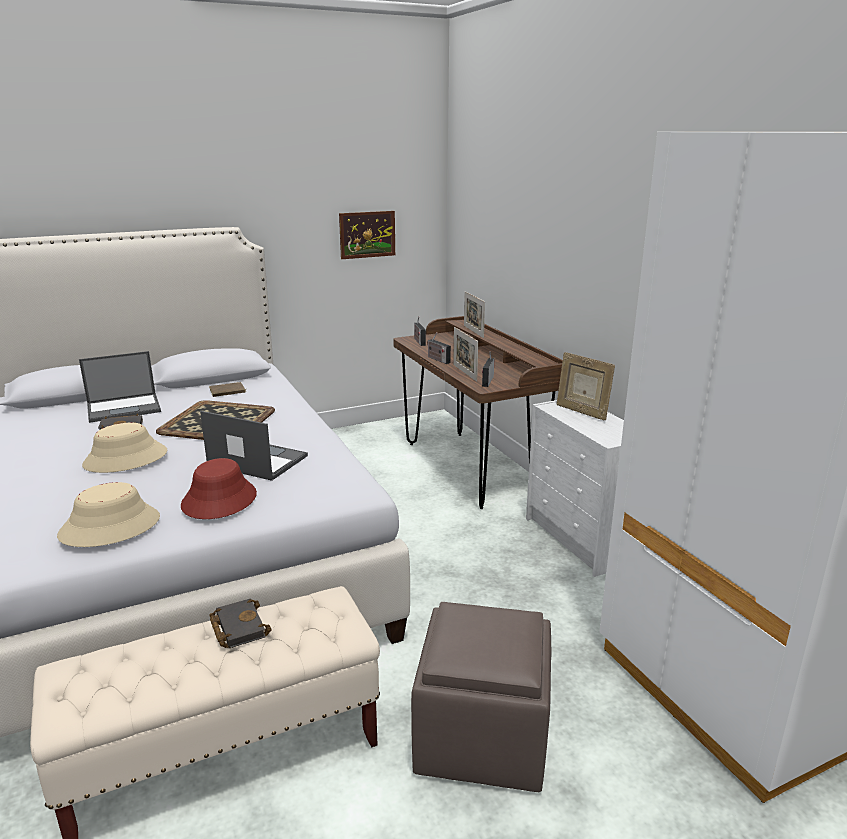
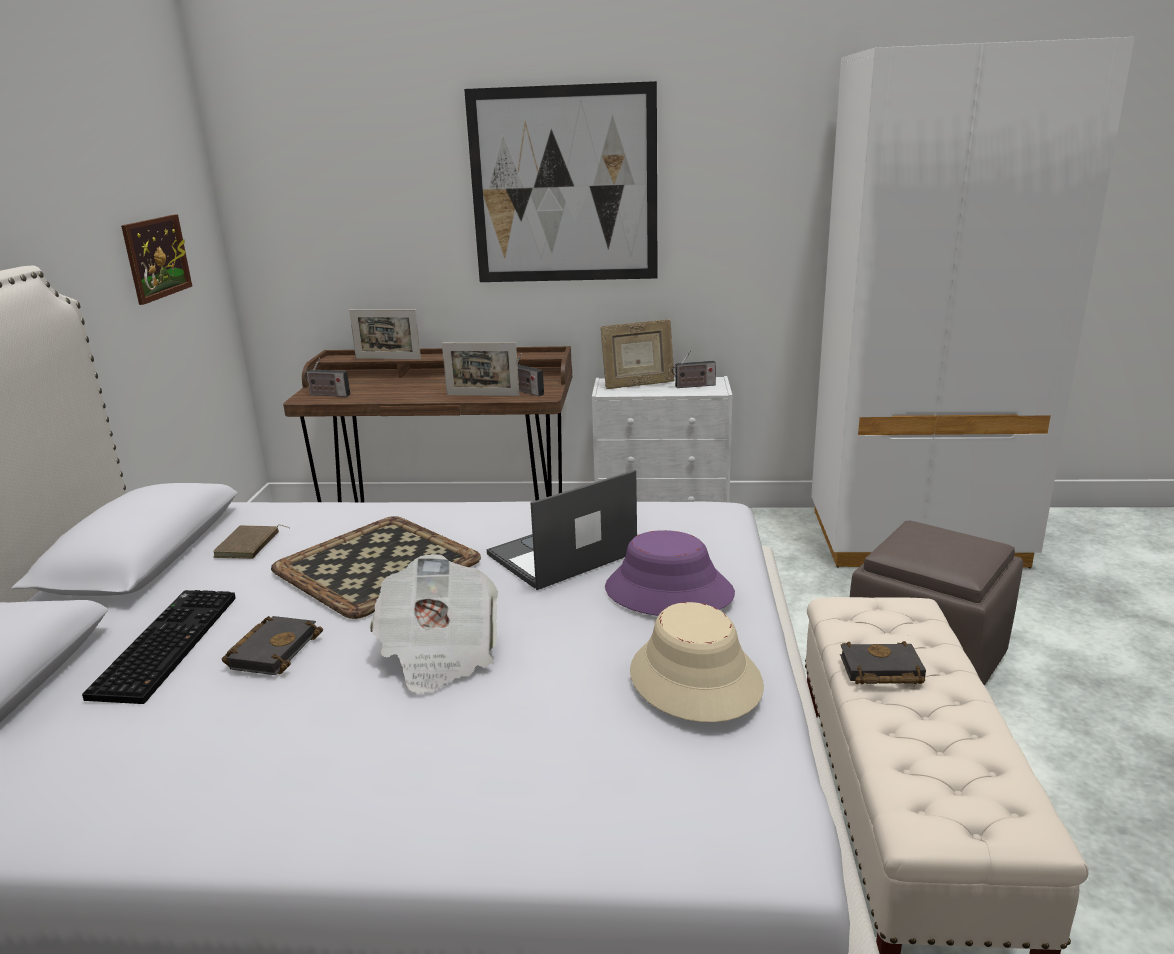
camera: 60 degrees left, 0 degrees up
(125, 408) = (165, 644): laptop -> keyboard
(125, 459) = (438, 653): beige hat -> newspaper
(219, 500) = (668, 592): red hat -> purple hat
(437, 359) = (414, 398): radio -> radio (693, 386)
(586, 229) = (564, 186): none -> picture

